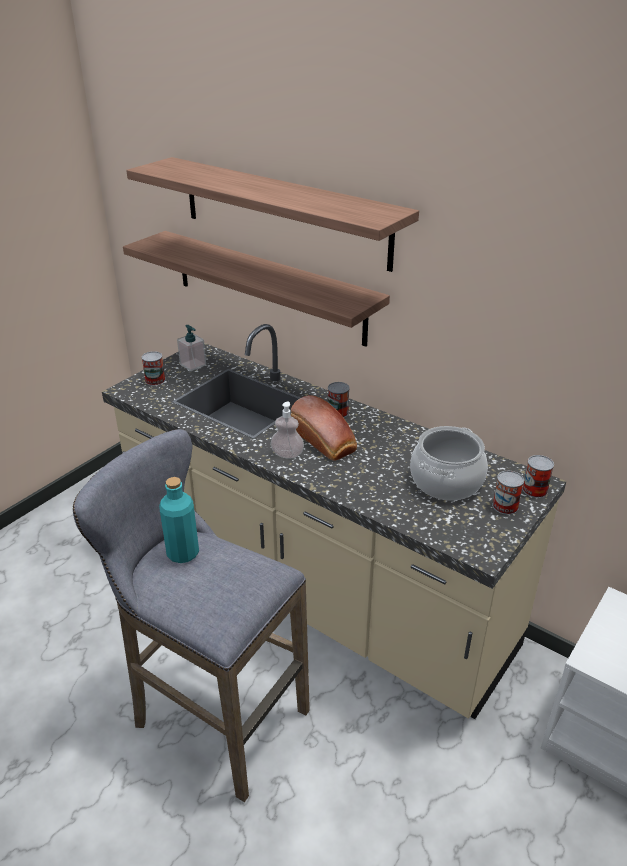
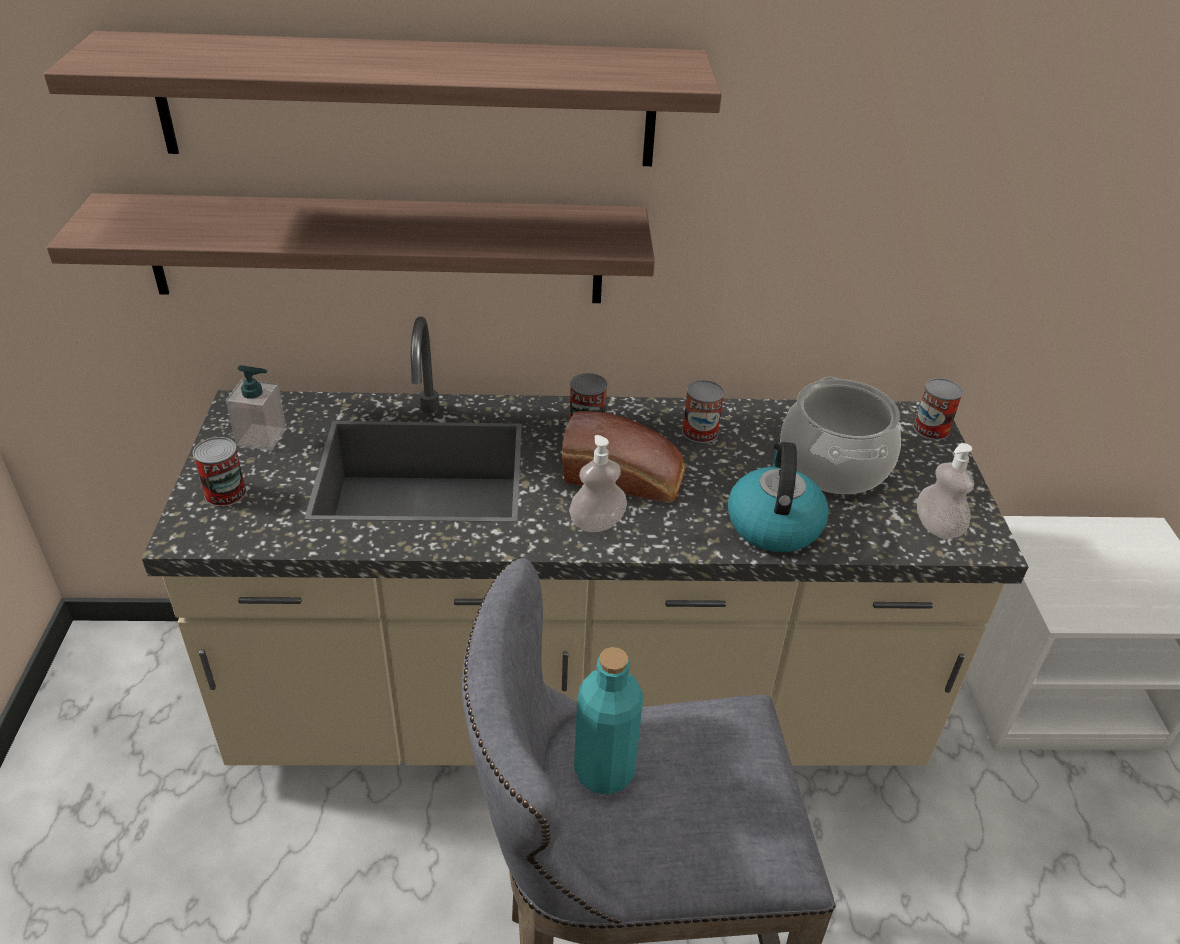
camera: 40 degrees left, 5 degrees up
(373, 492) = (773, 524): none -> kettle
(464, 534) = (937, 527): none -> soap dispenser
(505, 506) = (929, 466): can -> can (700, 432)

